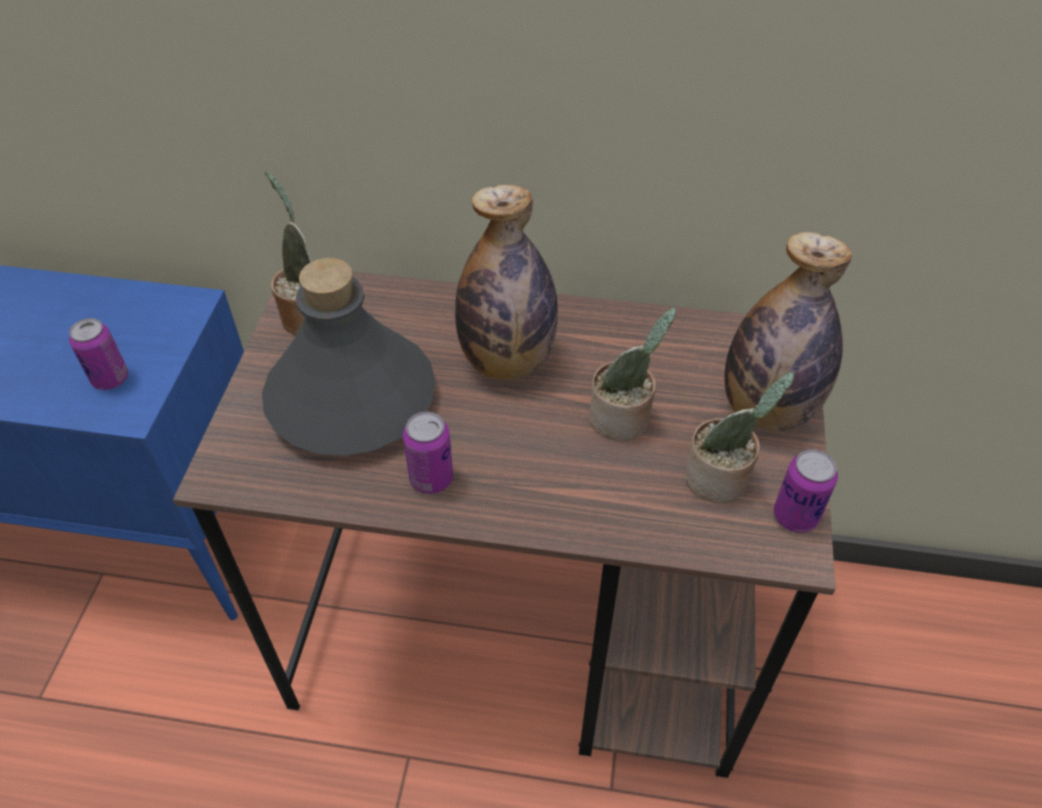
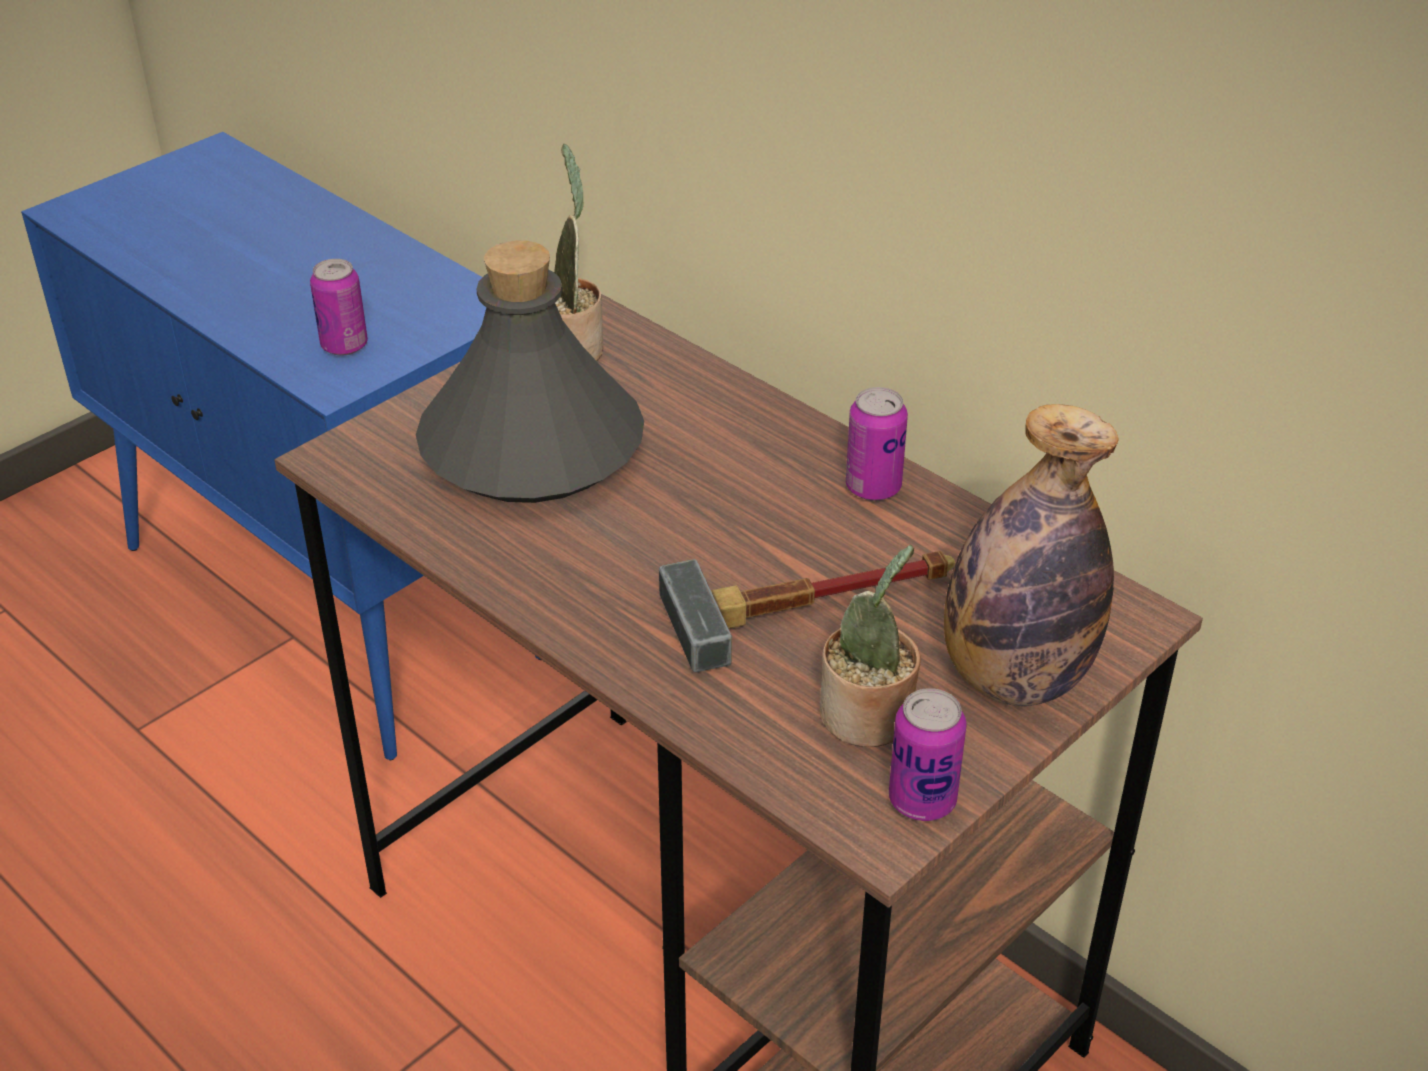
camera: 35 degrees right, 10 degrees down
(431, 478) = (538, 559): can -> can (873, 487)
(507, 360) = (742, 485): bottle -> none
(623, 420) = (816, 604): potted plant -> hammer

